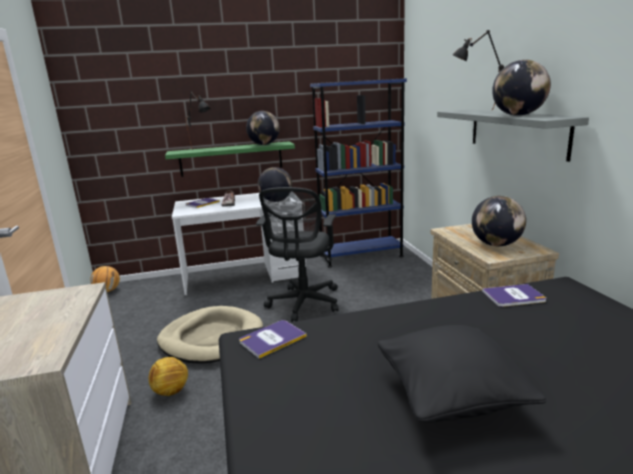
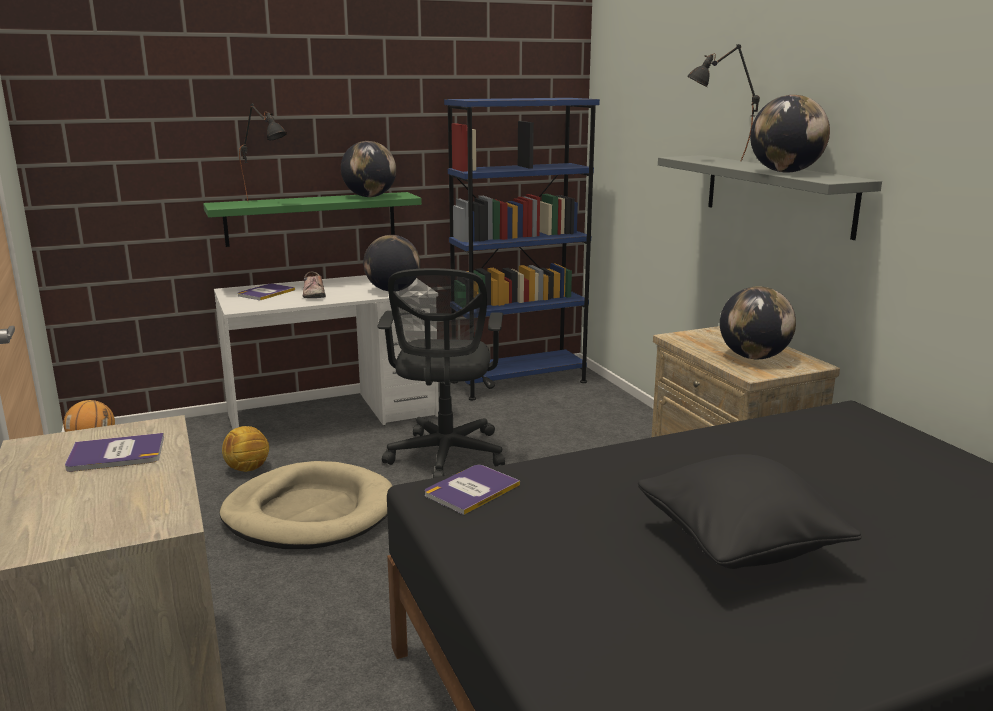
camera: 10 degrees left, 0 degrees up
(171, 391) = (270, 591): football -> football (247, 468)
(513, 296) = (788, 427): book -> book (116, 454)

